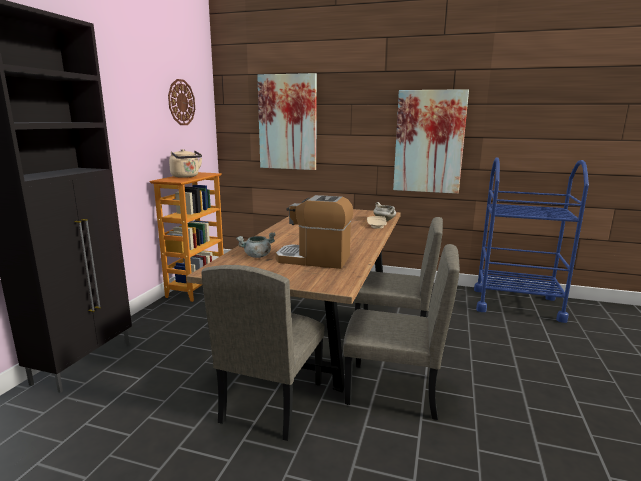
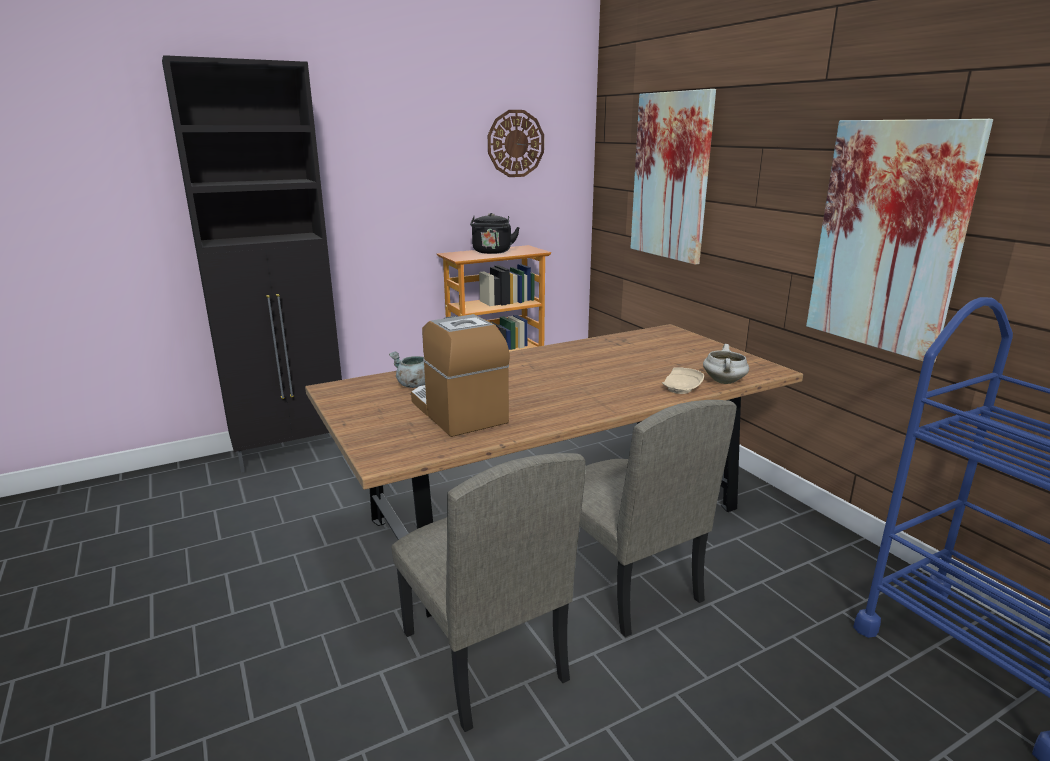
camera: 45 degrees right, 5 degrees up
(186, 176) = (492, 252): beige kettle -> black kettle
(271, 401) = (350, 580): beige chair -> none

